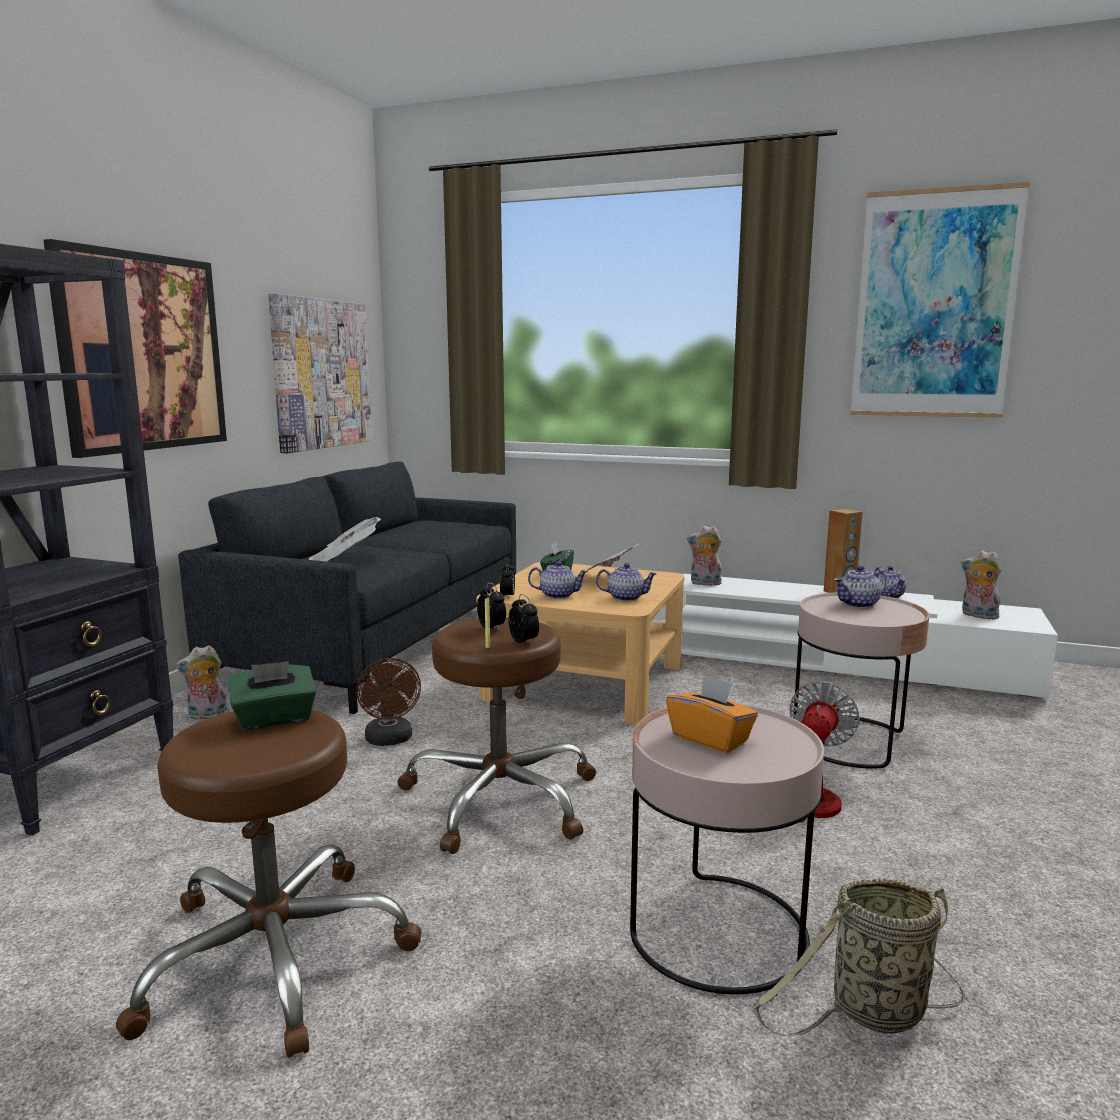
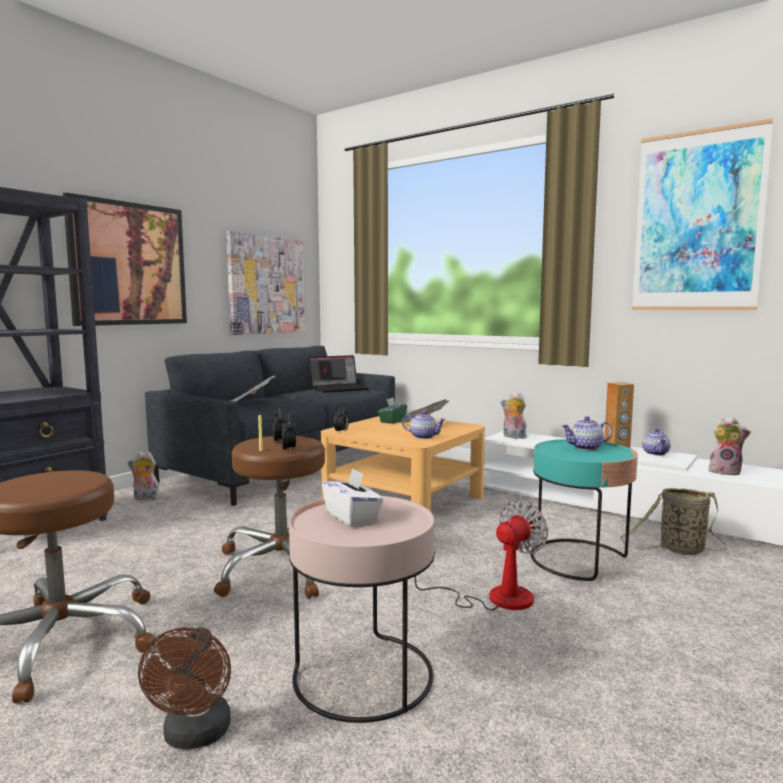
camera: 15 degrees right, 5 degrees down
(274, 719) = (72, 476): green tissue box -> none
(390, 740) = (242, 523): brown fan -> brown fan (195, 736)
(443, 526) = (339, 389): none -> laptop
(558, 595) = (377, 433): teapot -> none
(710, 738) = (352, 517): orange tissue box -> white tissue box
(851, 741) = (579, 559): pink side table -> turquoise side table
(871, 1014) = (436, 755): basket -> basket (678, 550)
(977, 615) = (725, 472): plush toy -> plush toy turned 150 degrees clockwise

